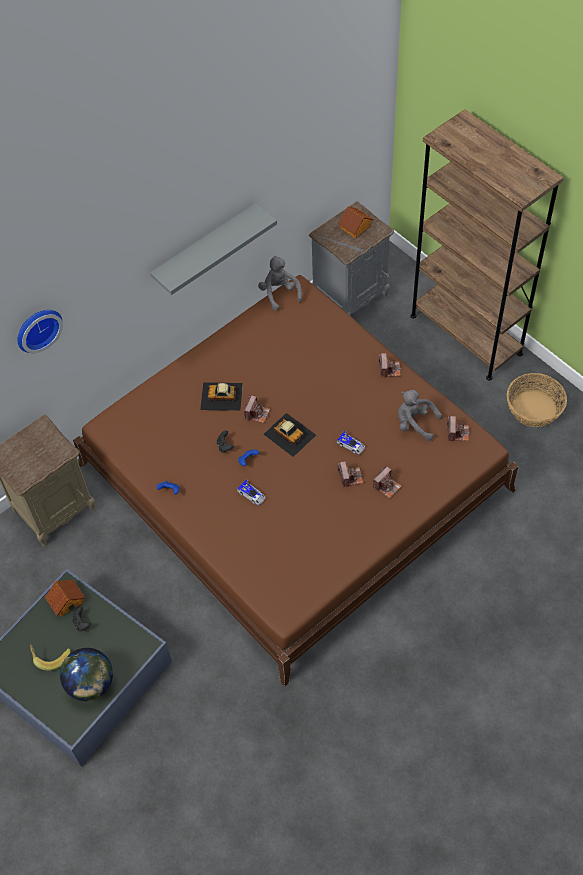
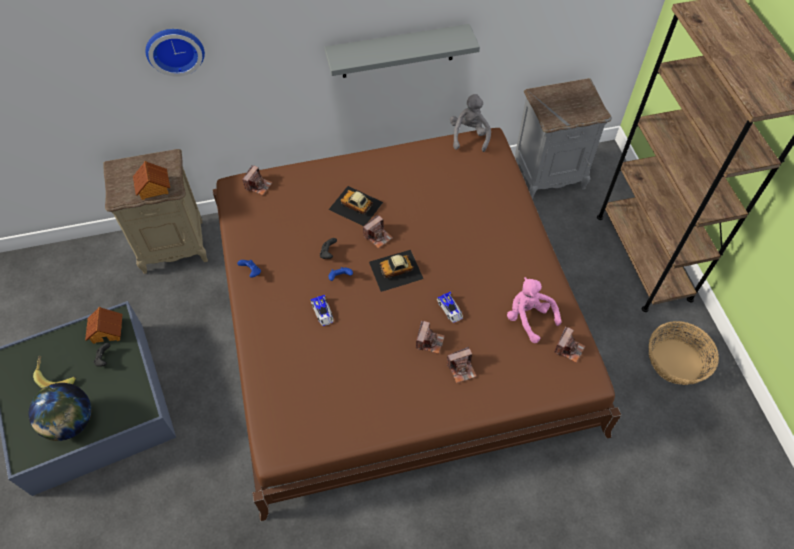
camera: 25 degrees right, 0 degrees up
(289, 434) = (396, 270): toy car -> toy car turned 90 degrees clockwise
(355, 227) = (574, 101): toy house -> toy house (153, 188)
(389, 369) = (534, 252): camera -> camera (258, 185)
(415, 423) = (529, 318): grey plush toy -> pink plush toy

